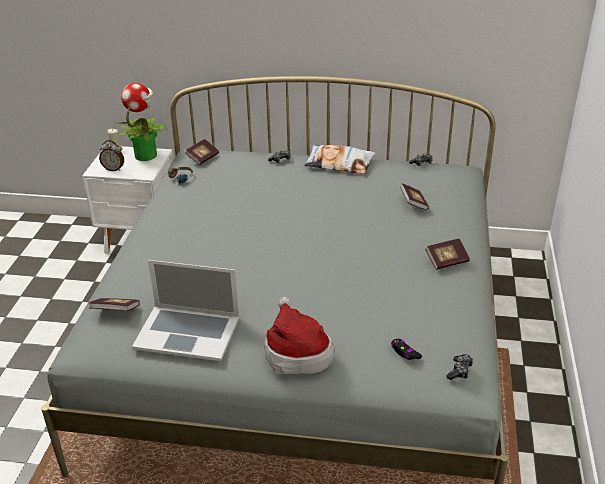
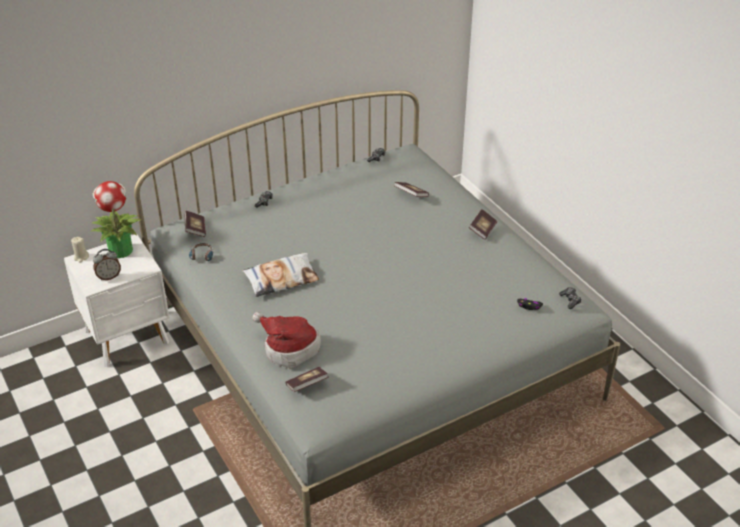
camera: 40 degrees left, 5 degrees up
(187, 332) = (379, 370): laptop -> none
(296, 352) = (467, 342): hat -> hat (288, 348)
(339, 164) = (316, 185): pillow -> pillow (281, 279)

